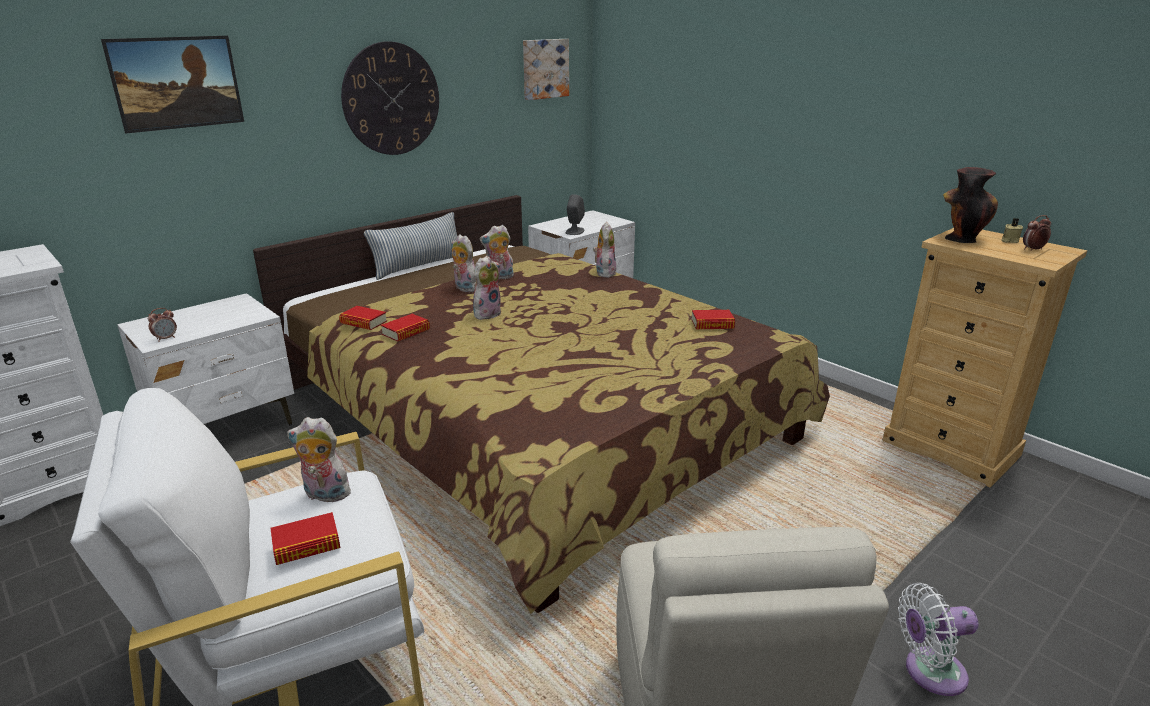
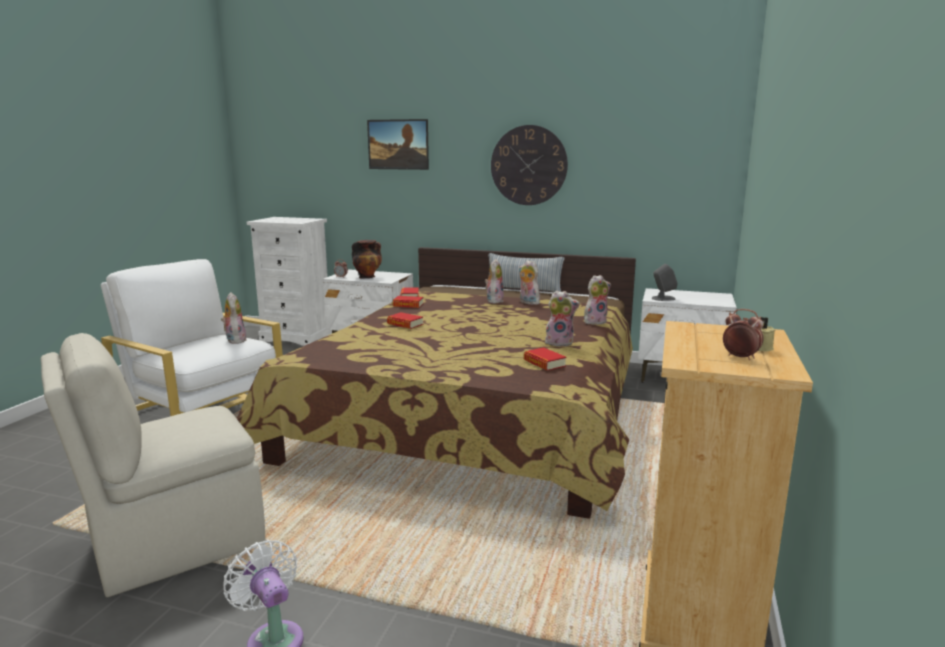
camera: 60 degrees right, 10 degrees down
(306, 545) = (190, 347): book -> book (405, 324)
(487, 313) = (461, 312): plush toy -> plush toy (560, 343)
(544, 68) = (683, 152): picture -> none
(960, 238) = (716, 331): vase -> vase (368, 277)

